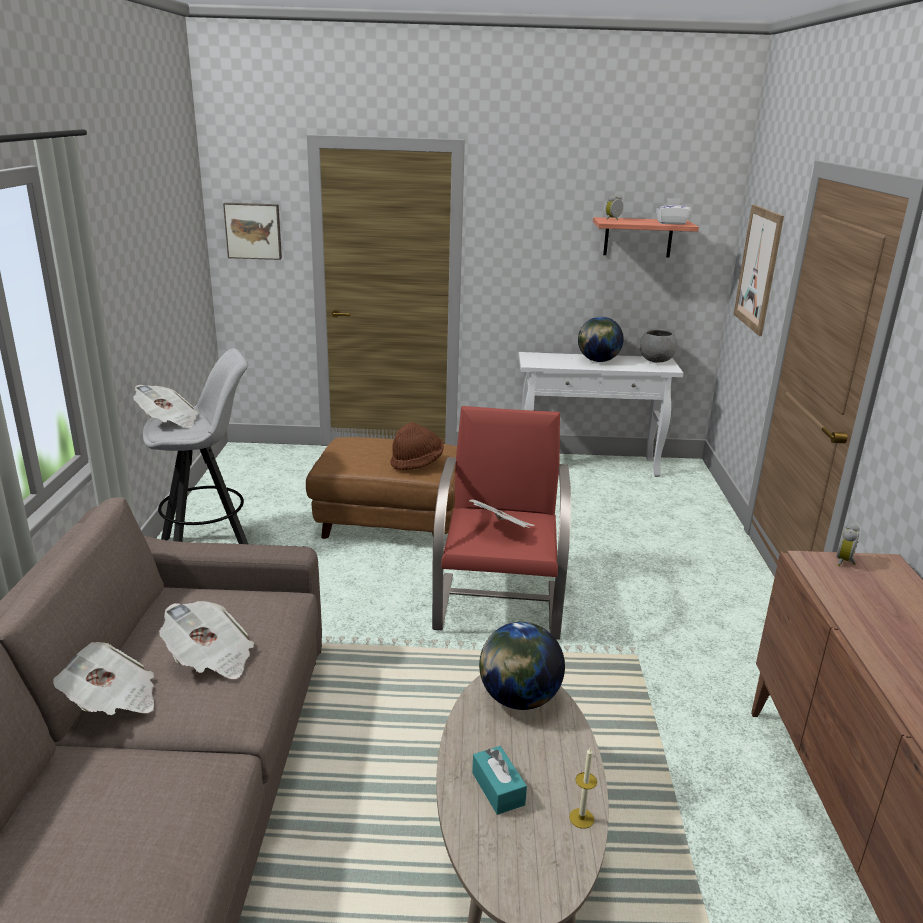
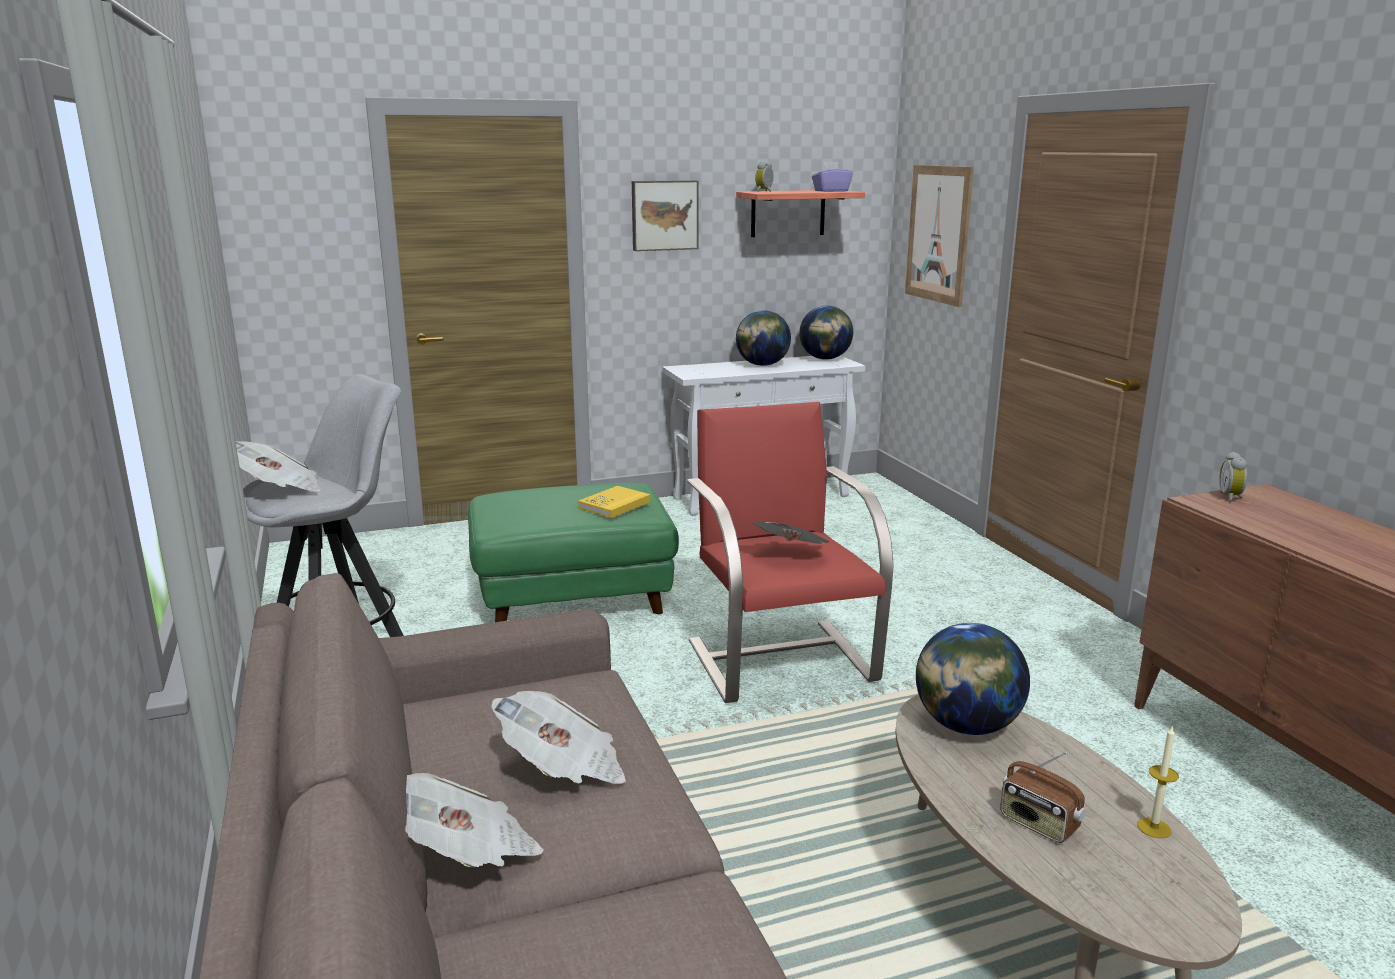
camera: 20 degrees left, 5 degrees down
(253, 231) = (294, 233): picture -> picture (664, 215)
(390, 522) = (574, 596): brown ottoman -> green ottoman
(417, 462) = (614, 505): brown hat -> yellow book
(498, 788) = (1038, 824): turquoise tissue box -> radio
(656, 361) = (825, 359): grey bowl -> globe
(671, 223) = (831, 191): white tissue box -> purple tissue box

